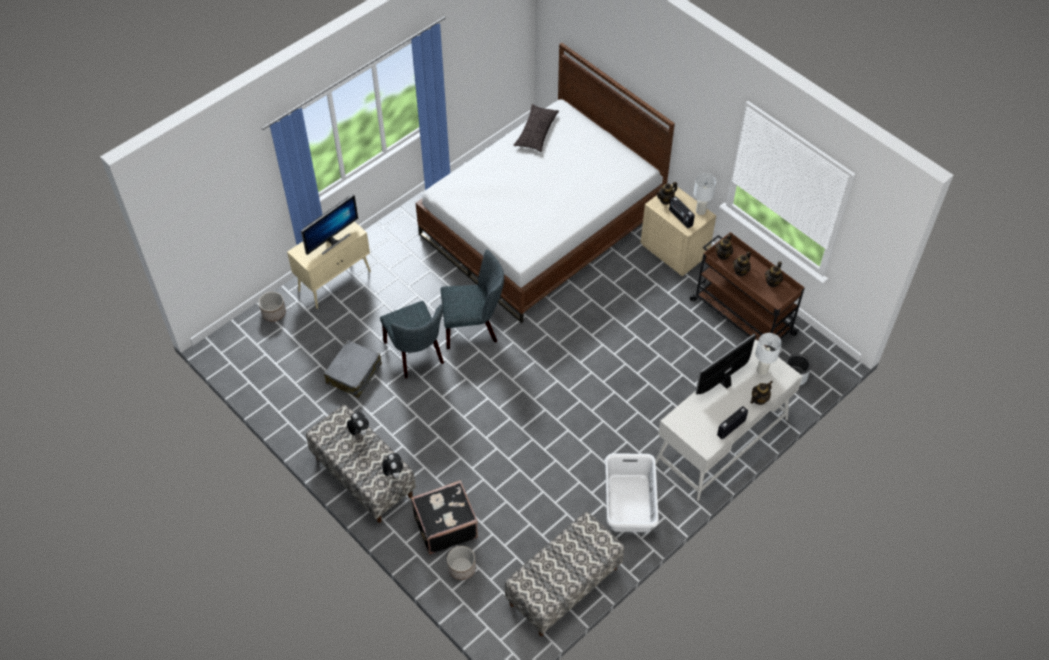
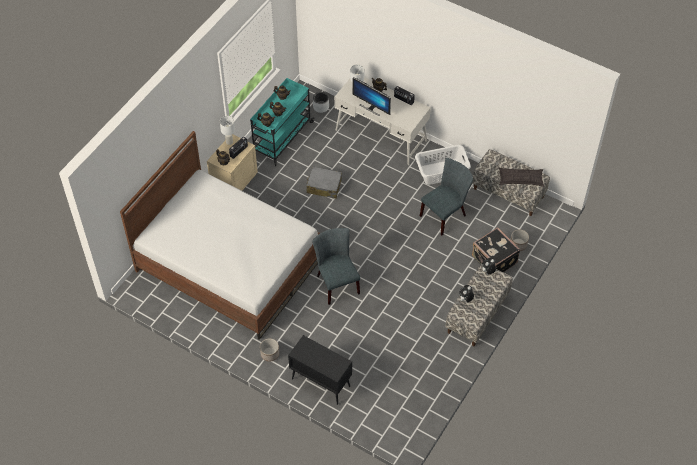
camera: 105 degrees left, 0 degrees up
(273, 313) = (362, 414): planter -> planter (270, 354)
(332, 241) = (318, 354): monitor -> none
(335, 281) = (320, 382): beige cabinet -> black cabinet
(354, 373) = (399, 344): grey suitcase -> grey suitcase (324, 186)
(416, 355) = (370, 311): grey chair -> grey chair (445, 214)
(536, 131) = (176, 248): pillow -> pillow (520, 179)
(741, 316) = (281, 138): brown cart -> turquoise cart

